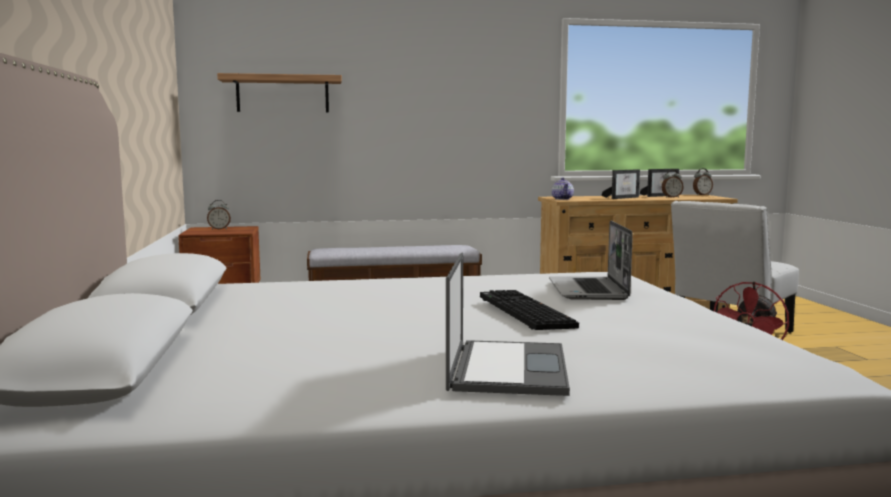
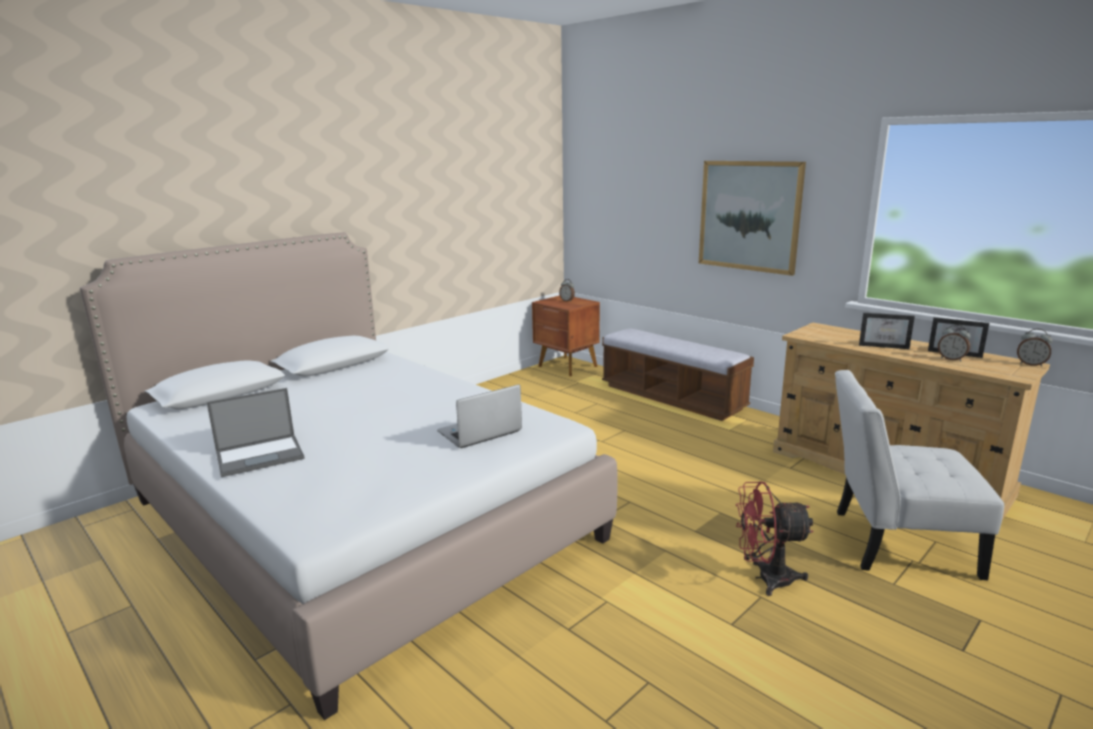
camera: 55 degrees right, 10 degrees up
(282, 94) = (621, 198): shelf -> none
(450, 106) = (749, 216): none -> picture
(522, 312) = (384, 431): keyboard -> none
(562, 199) = (809, 332): teapot -> none

